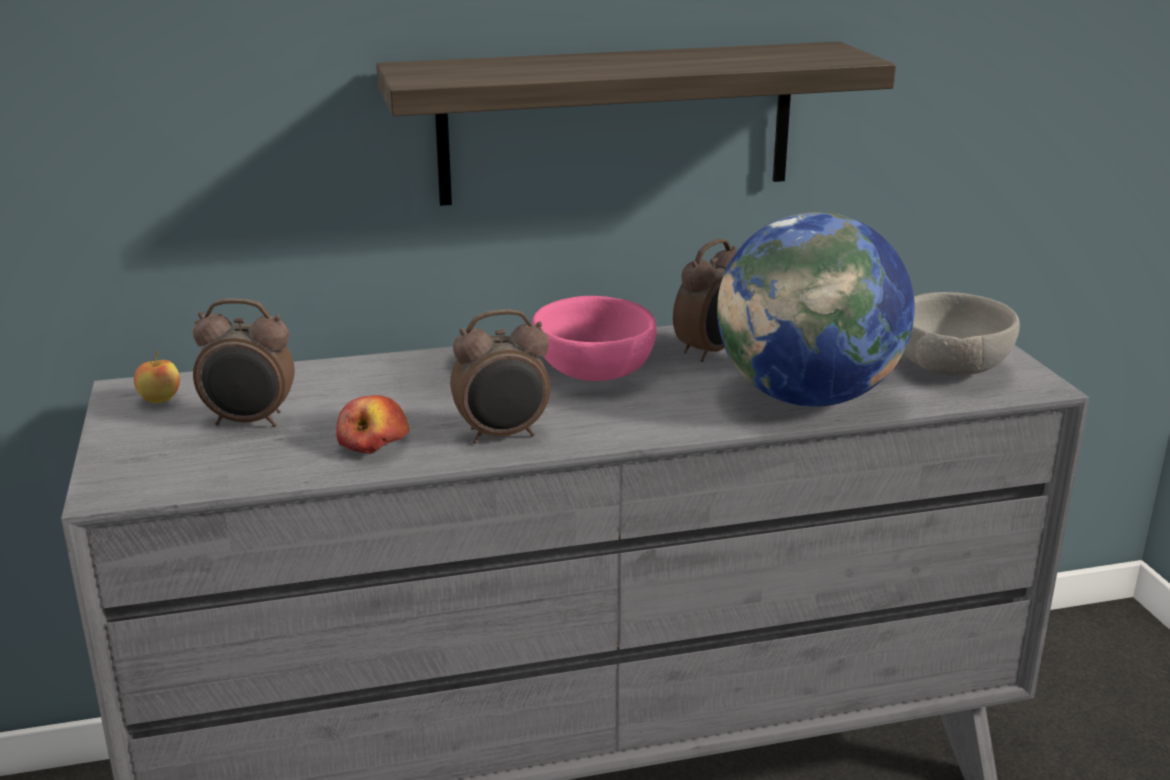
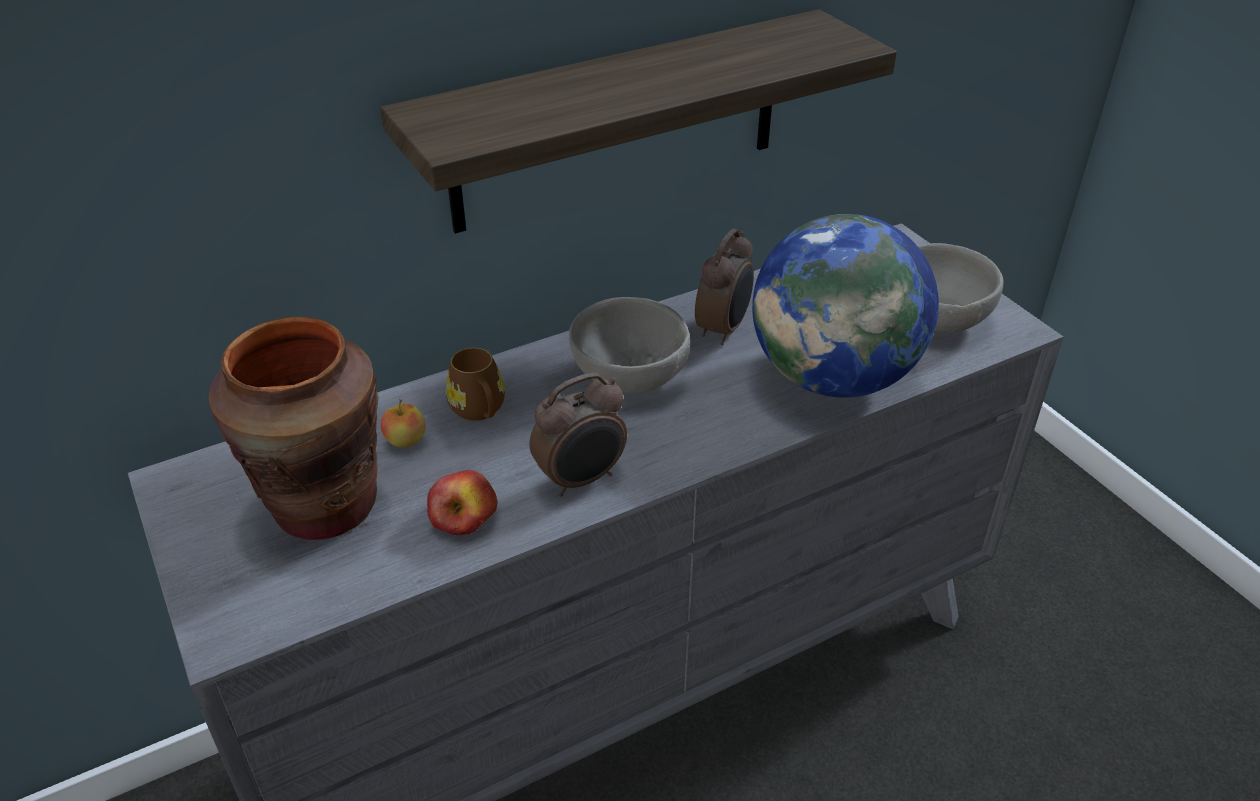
camera: 15 degrees left, 15 degrees up
(160, 399) = (213, 490): apple -> apple (405, 441)
(250, 422) = (324, 506): alarm clock -> brown vase
(433, 379) = (480, 411): none -> brown mug
(595, 371) = (629, 373): pink bowl -> grey bowl

